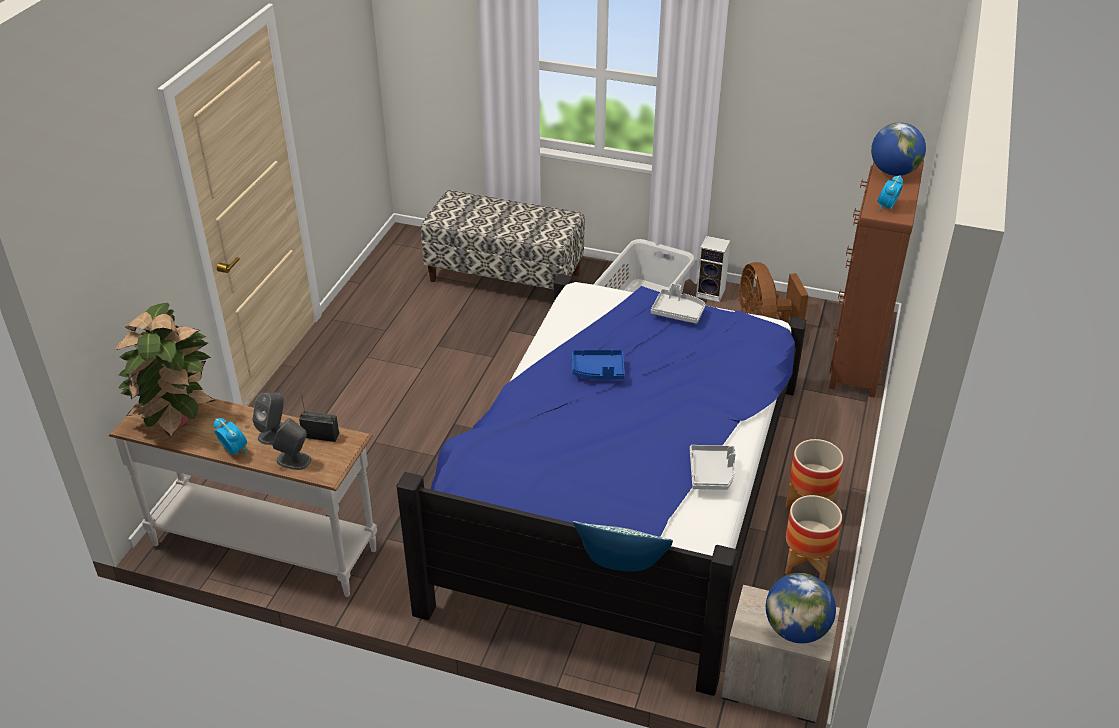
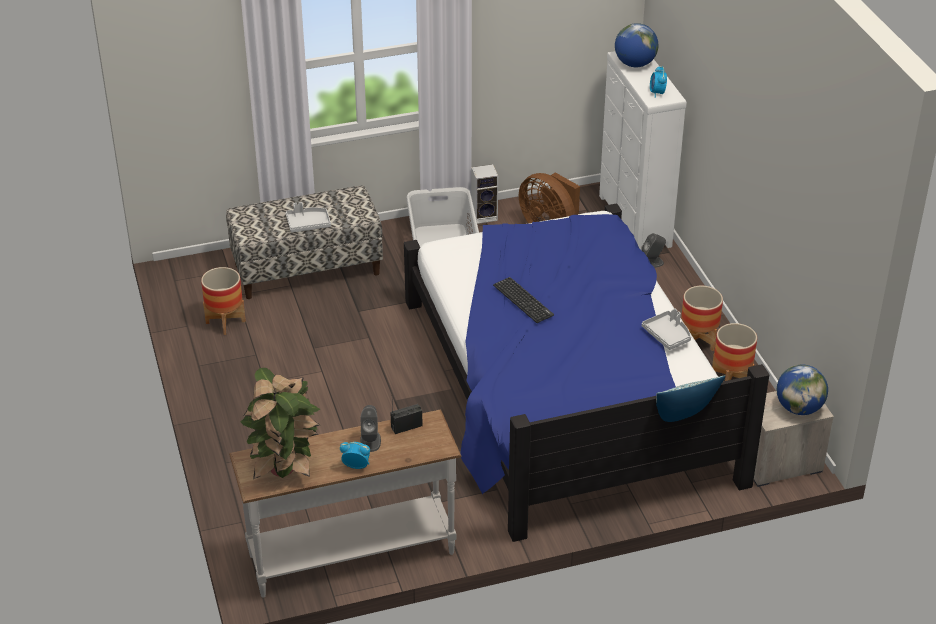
camera: 35 degrees left, 0 degrees up
(294, 460) = (409, 451): grey speaker -> grey speaker (652, 263)
(392, 293) = (225, 322): none -> planter
(598, 371) = (523, 300): blue tray -> keyboard
(678, 312) = (532, 234): grey tray -> grey tray (308, 224)
(857, 356) = (634, 221): brown dresser -> white dresser

